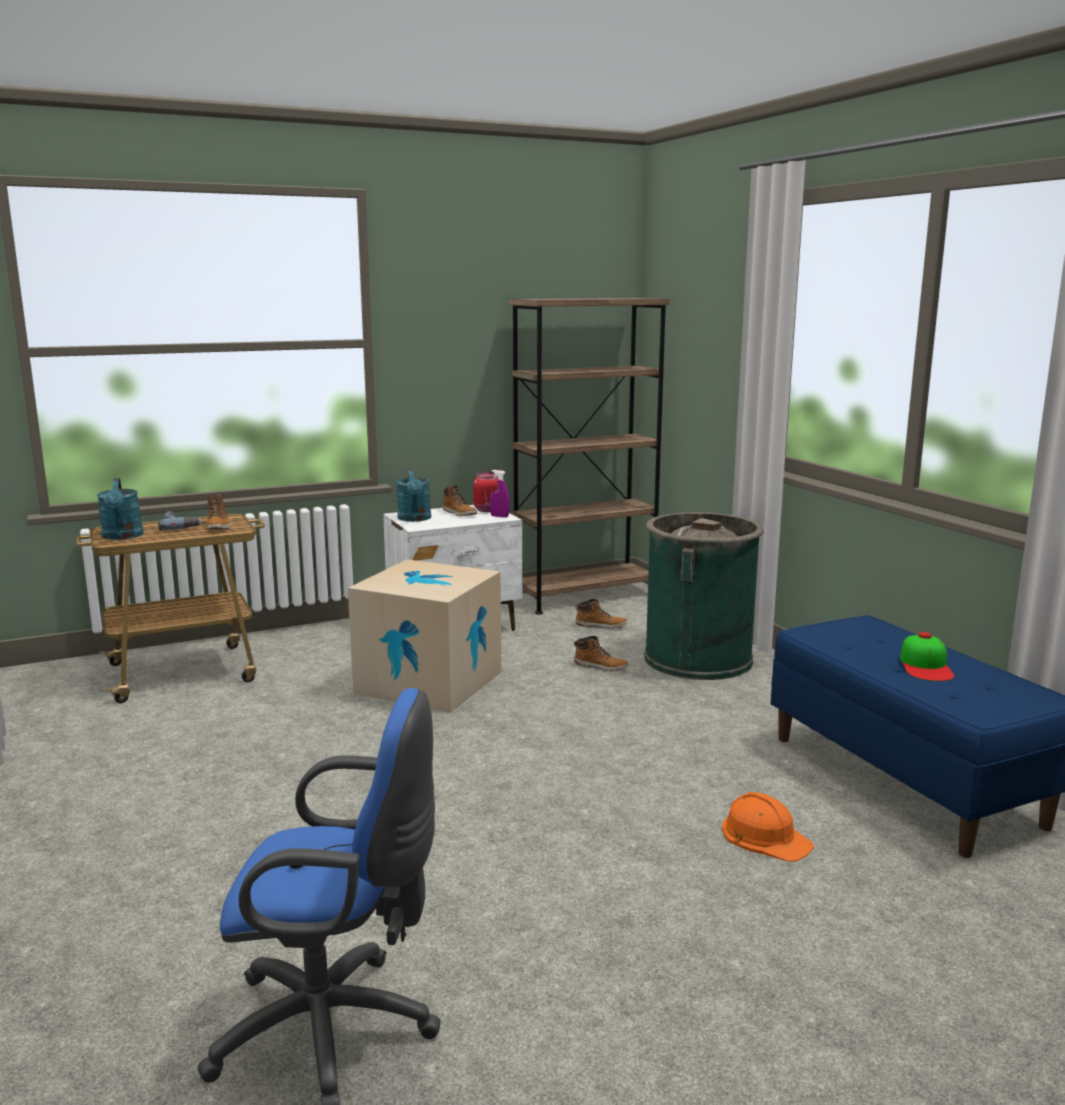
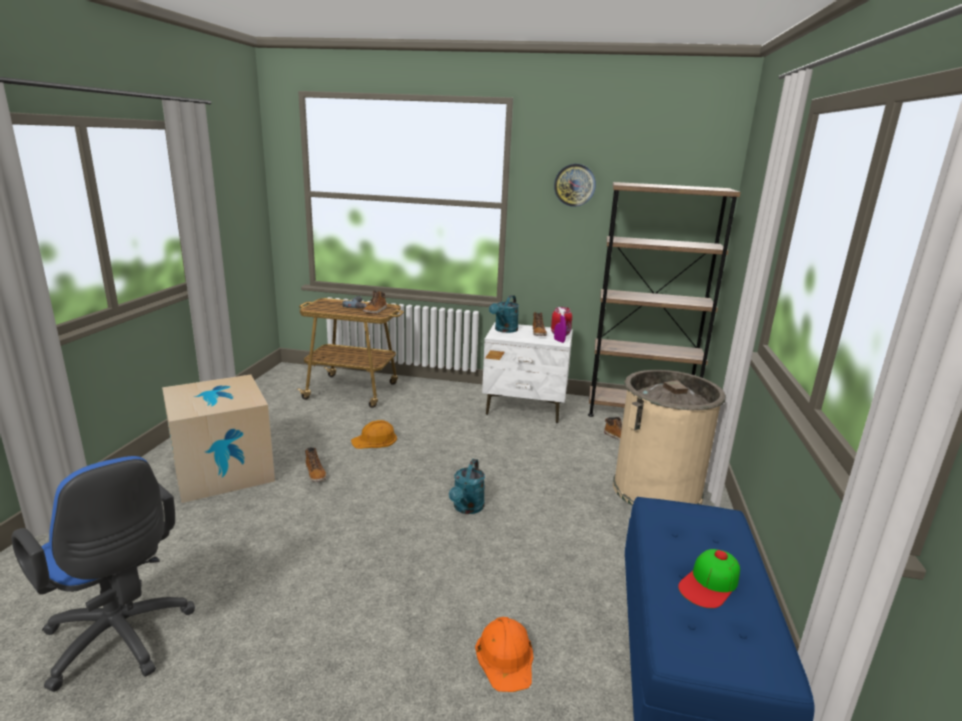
camera: 35 degrees right, 5 degrees up
(122, 536) = (323, 306): turquoise watering can -> turquoise watering can (467, 508)
(316, 714) = (375, 440): none -> orange hard hat
(429, 682) = (458, 441): cardboard box -> cardboard box (223, 471)
(460, 306) = (574, 185): none -> wall clock
(601, 666) = (578, 469): boot -> boot (315, 473)
(698, 659) = (657, 490): green trash can -> beige trash can

